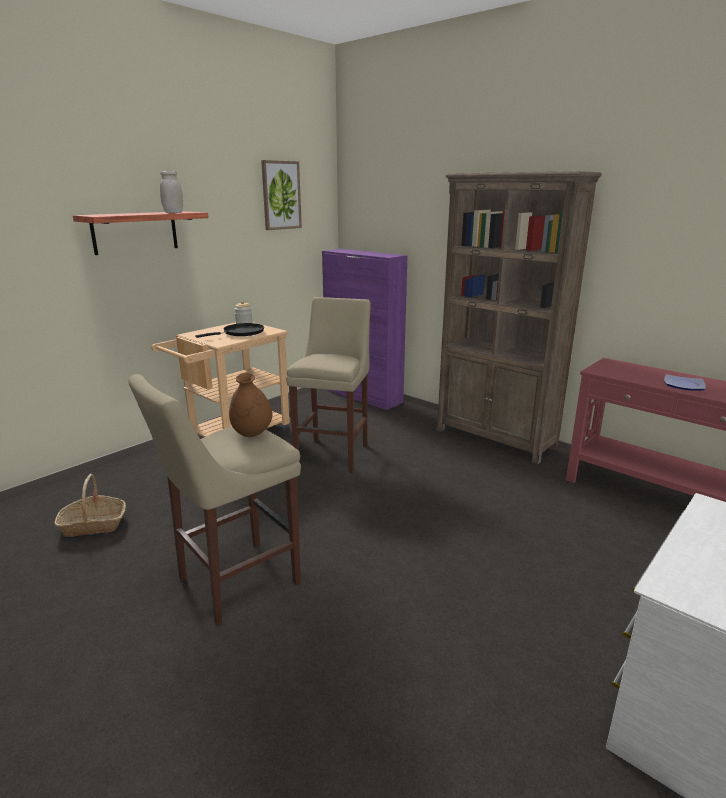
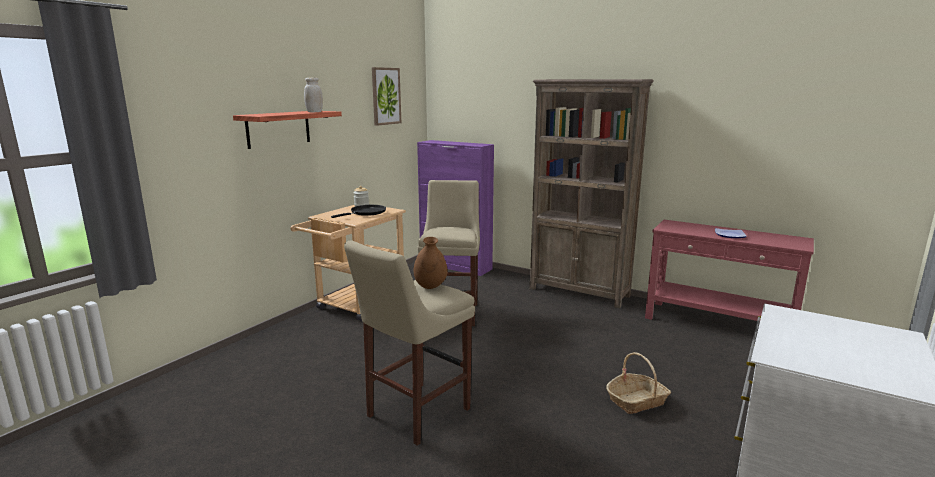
camera: 10 degrees left, 5 degrees down
(93, 525) = (267, 384): basket -> basket (637, 401)

